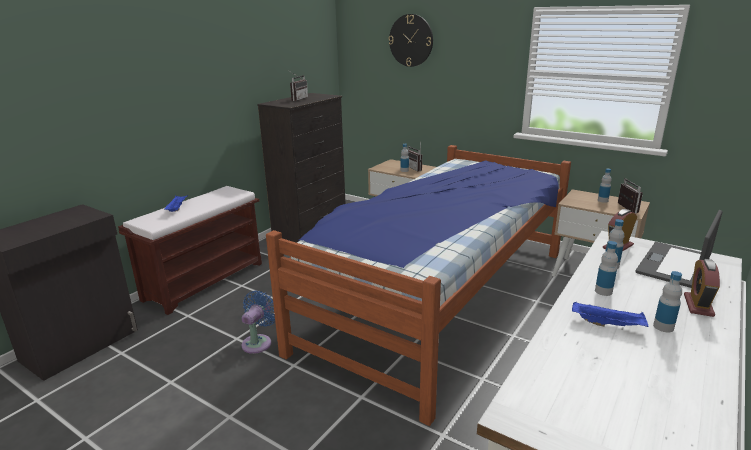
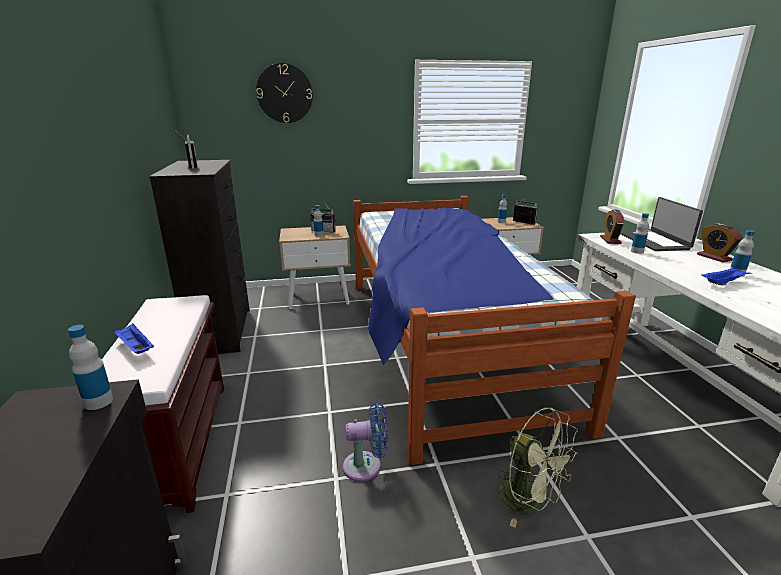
camera: 45 degrees left, 0 degrees up
(258, 342) = (366, 466): blue fan -> blue fan turned 105 degrees clockwise
(304, 418) = (528, 501): none -> green fan
(603, 291) = (673, 266): bottle -> bottle (98, 401)

